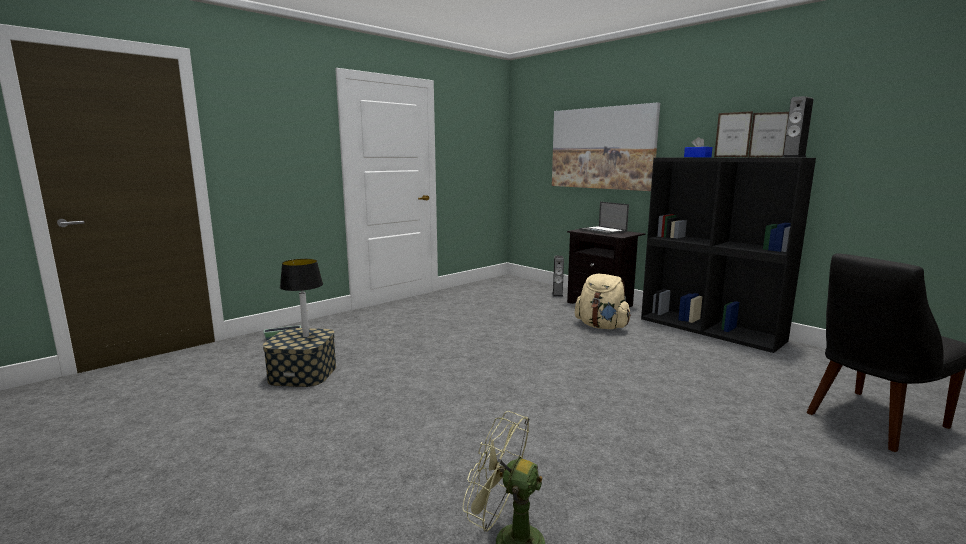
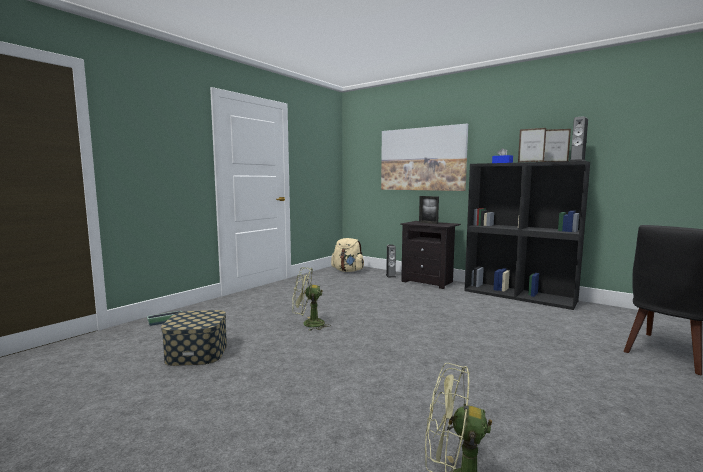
camera: 10 degrees left, 5 degrees down
(305, 336) = (200, 317): table lamp -> none
(432, 349) = (308, 324): none -> green fan
(602, 326) = (438, 298): beige backpack -> beige backpack (348, 271)
(603, 231) = (428, 223): laptop -> picture frame

